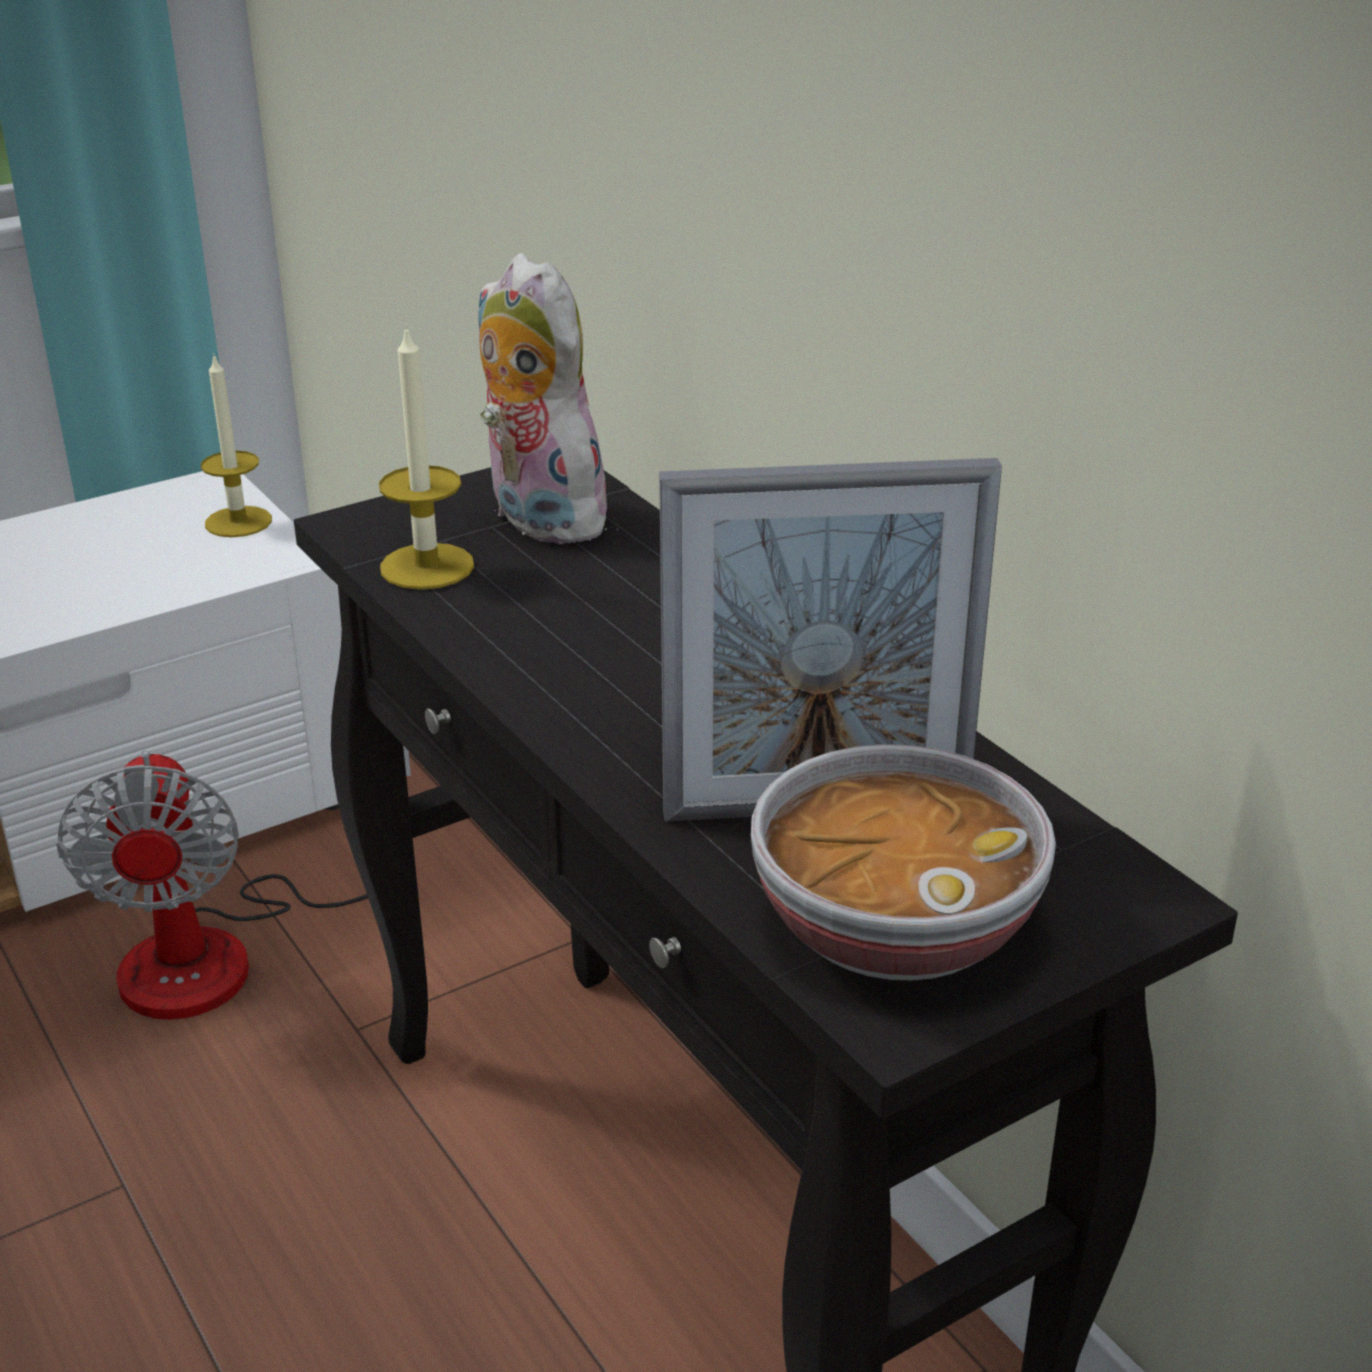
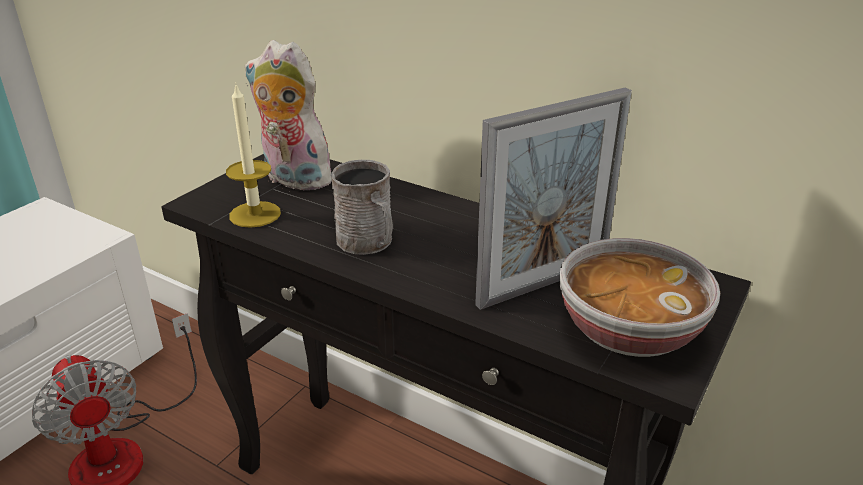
camera: 25 degrees left, 0 degrees up
(238, 522) = (66, 224): candle -> none
(574, 661) = (369, 243): none -> grey mug

